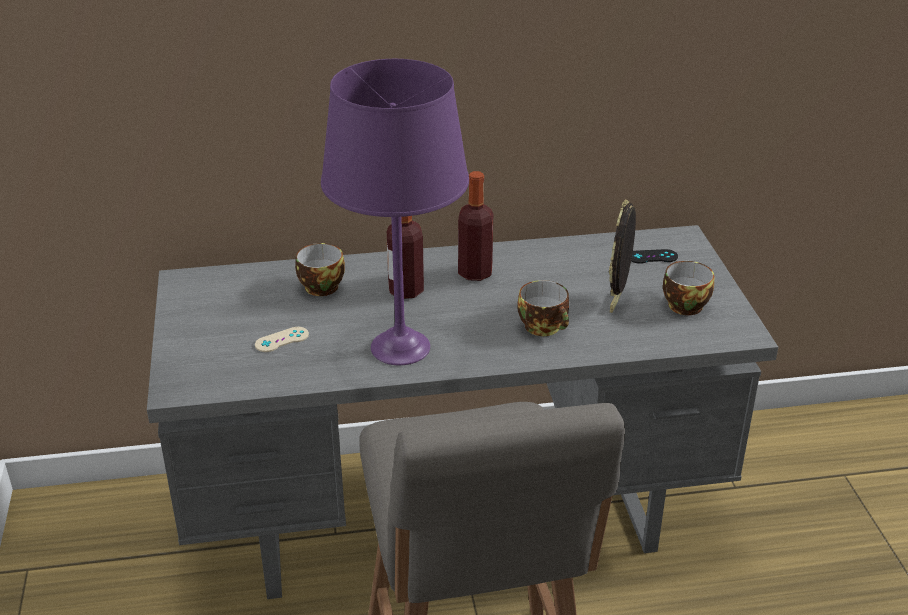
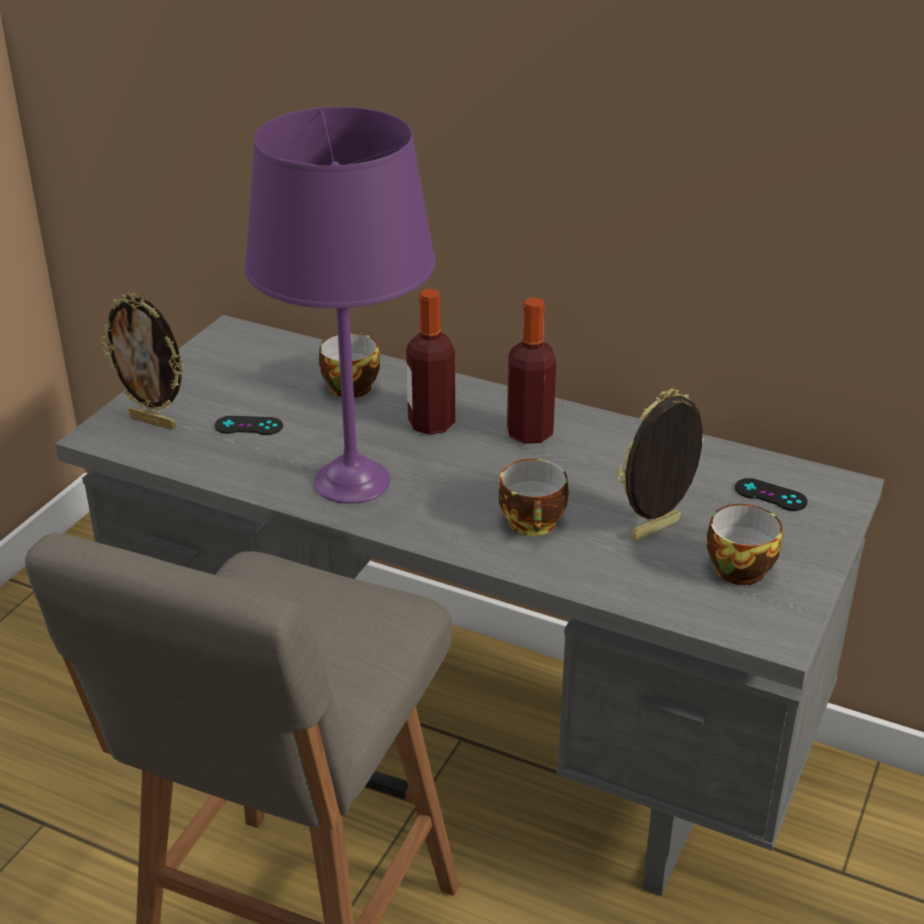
camera: 35 degrees right, 0 degrees up
(206, 364) = (154, 422): none -> picture frame
(282, 340) = (248, 426): beige game controller -> black game controller

